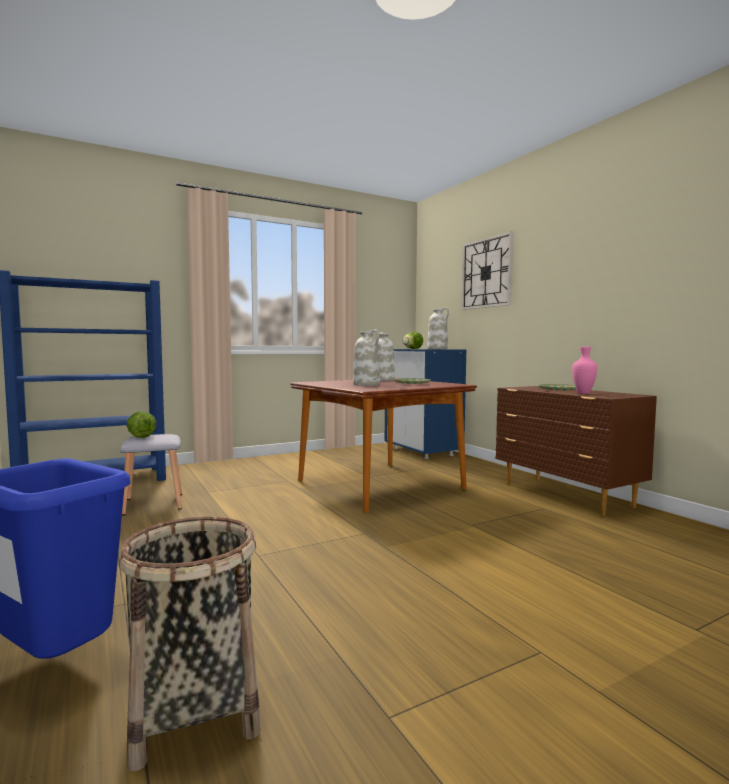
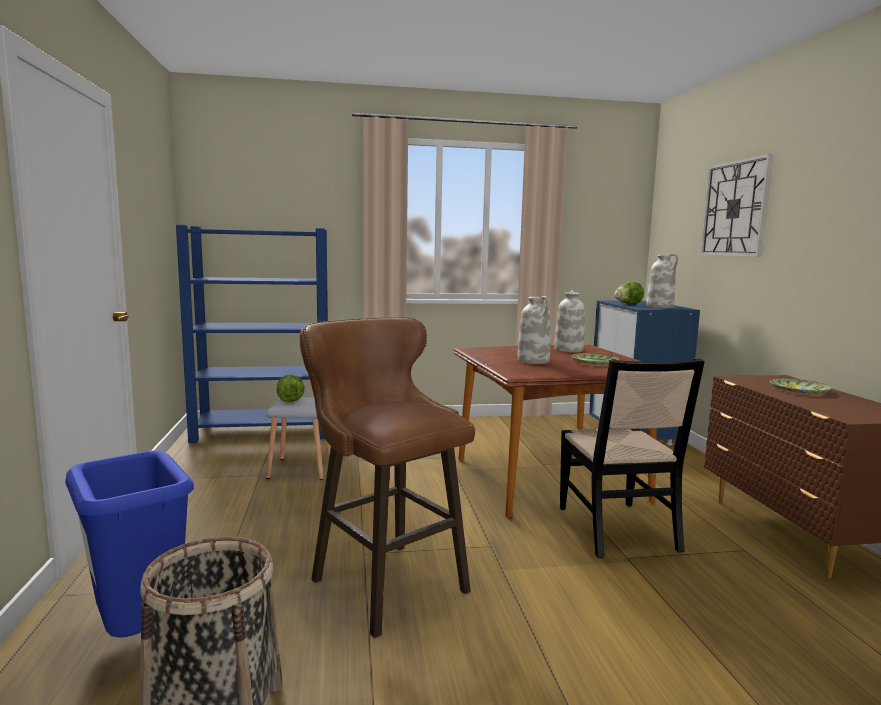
camera: 20 degrees right, 5 degrees up
(292, 572) = (385, 582): none -> brown stool
(451, 509) = (616, 529): none -> chair
(582, 393) = (823, 403): pink vase -> none

